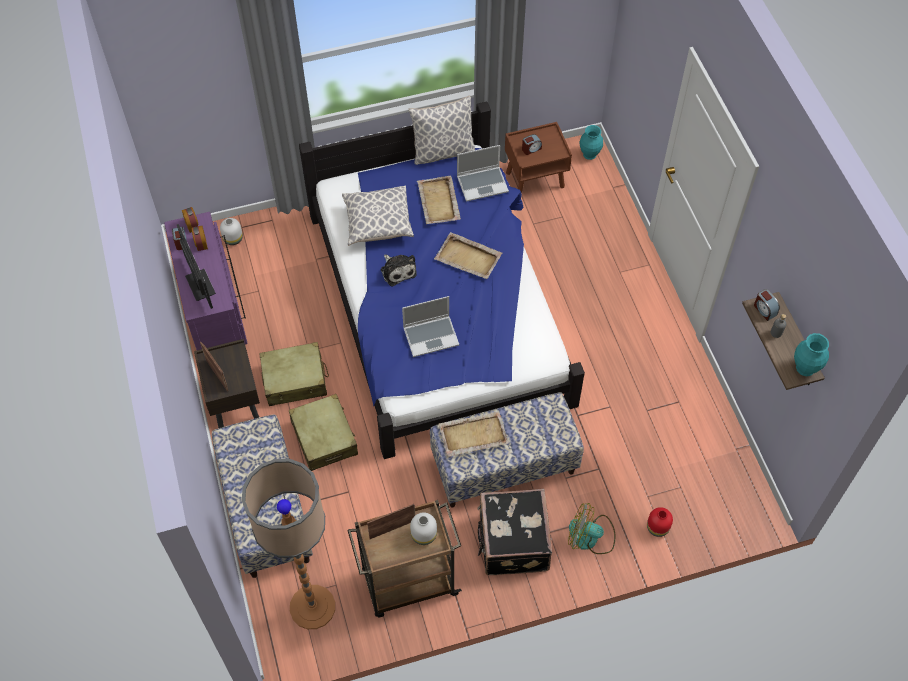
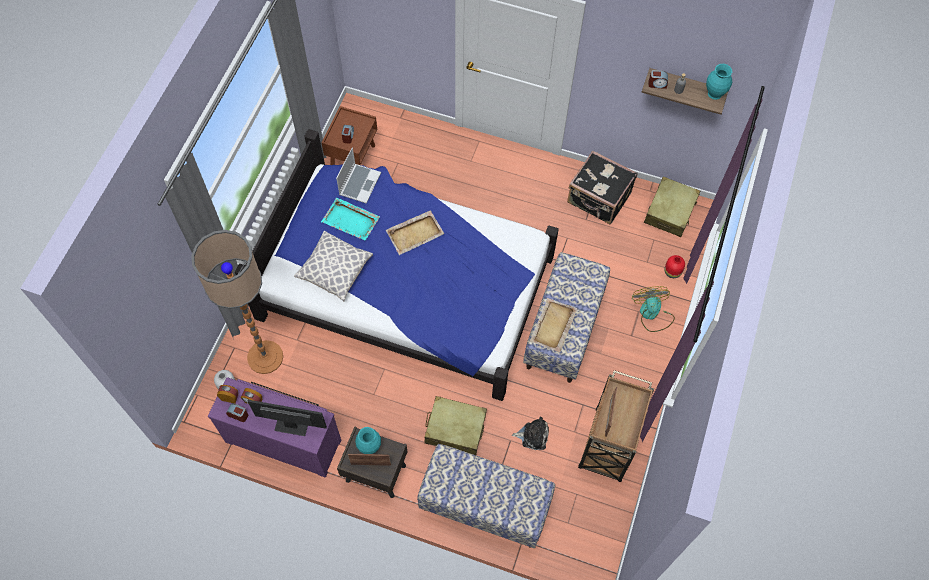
camera: 55 degrees left, 5 degrees up
(295, 380) = (391, 419): beige suitcase -> beige suitcase (670, 212)
(312, 607) = (583, 520): floor lamp -> floor lamp (265, 357)
(397, 271) = (387, 284): plush toy -> plush toy (533, 435)
(423, 535) = (626, 401): white vase -> none
(431, 336) = (461, 298): laptop -> none
(438, 202) = (351, 220): beige tray -> turquoise tray
(442, 151) = (307, 189): pillow -> none
(512, 543) = (623, 362): black suitcase -> black suitcase (598, 199)
(589, 154) = (360, 111): turquoise vase -> turquoise vase (369, 447)
(590, 537) = (652, 314): fan -> fan turned 120 degrees clockwise

